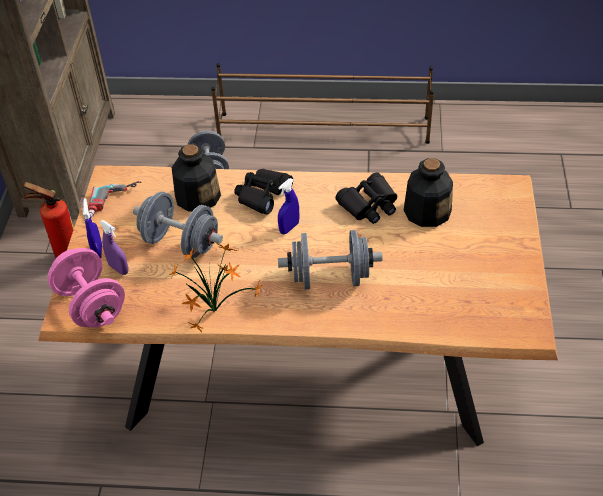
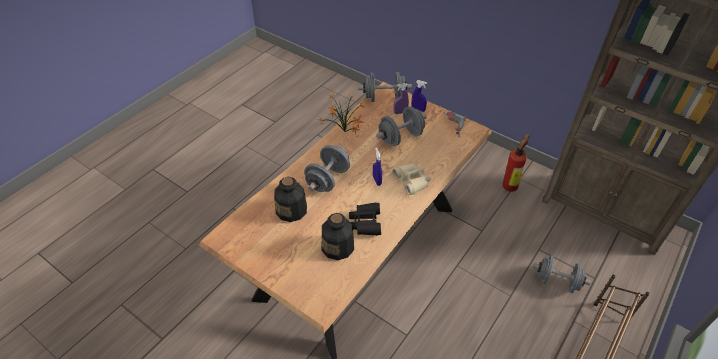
camera: 120 degrees right, 0 degrees up
(91, 305) = (384, 98): pink dumbbell -> grey dumbbell
(197, 196) = (431, 156): bottle -> bottle (292, 210)
(262, 195) = (412, 181): black binoculars -> beige binoculars

